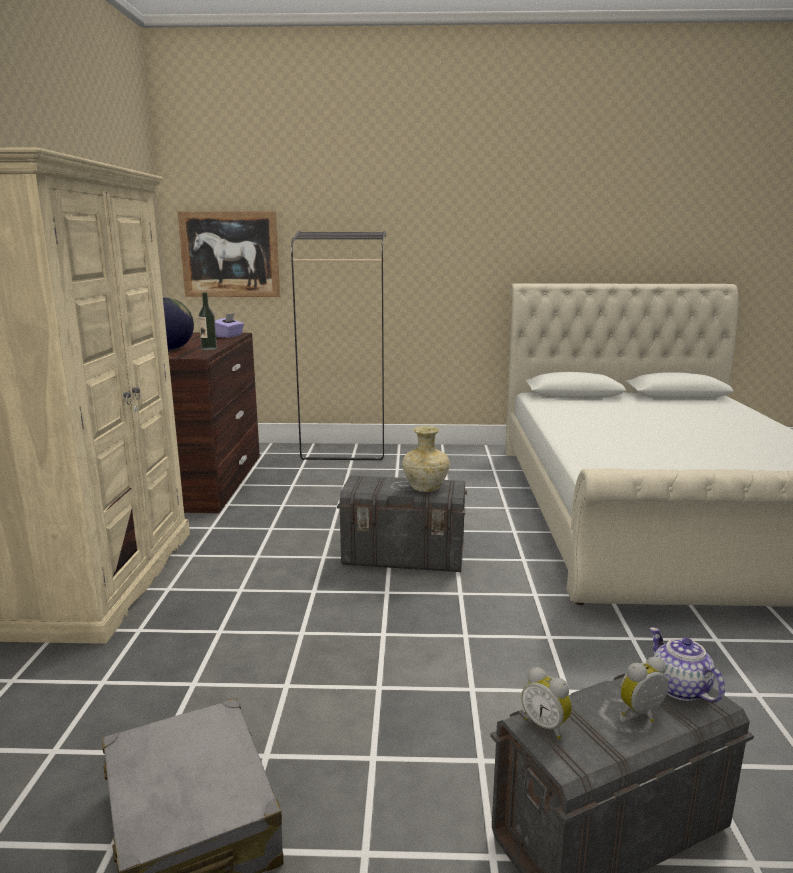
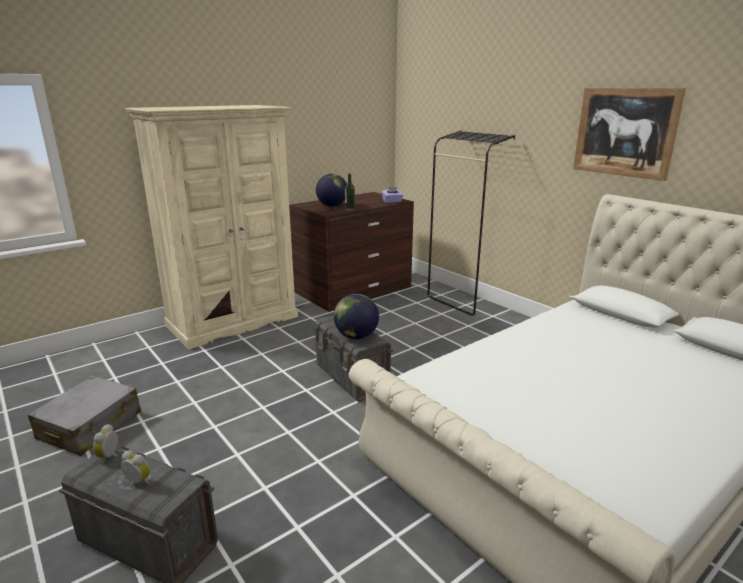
camera: 50 degrees right, 5 degrees up
(230, 254) = (425, 143): picture -> picture (624, 132)
(425, 488) = (356, 336): beige vase -> globe
(679, 688) = (172, 489): teapot -> none

